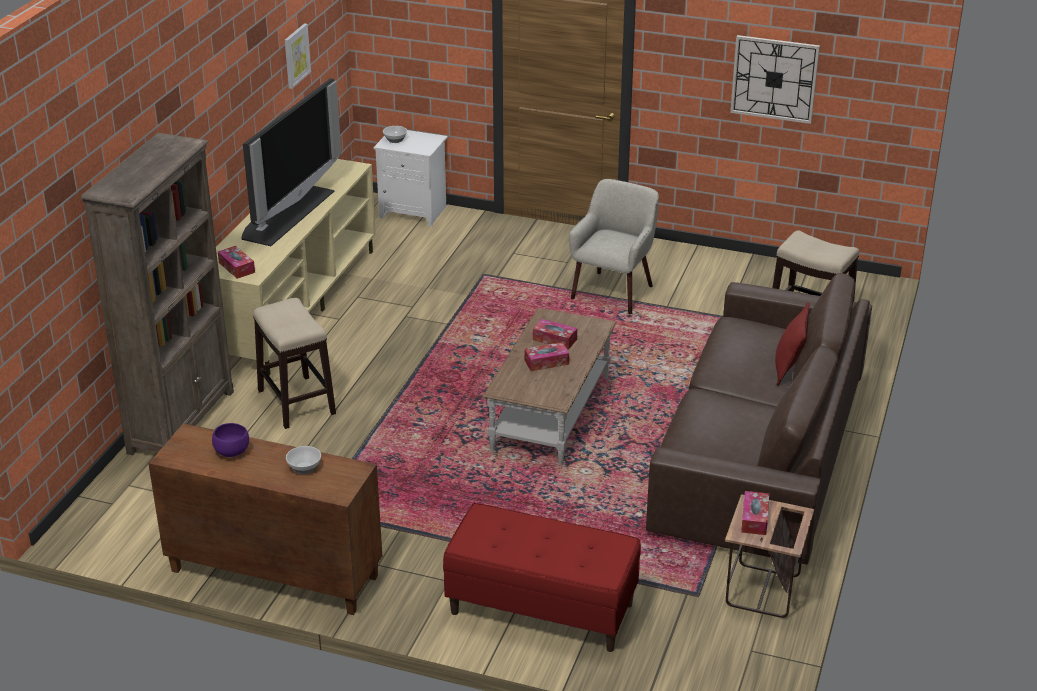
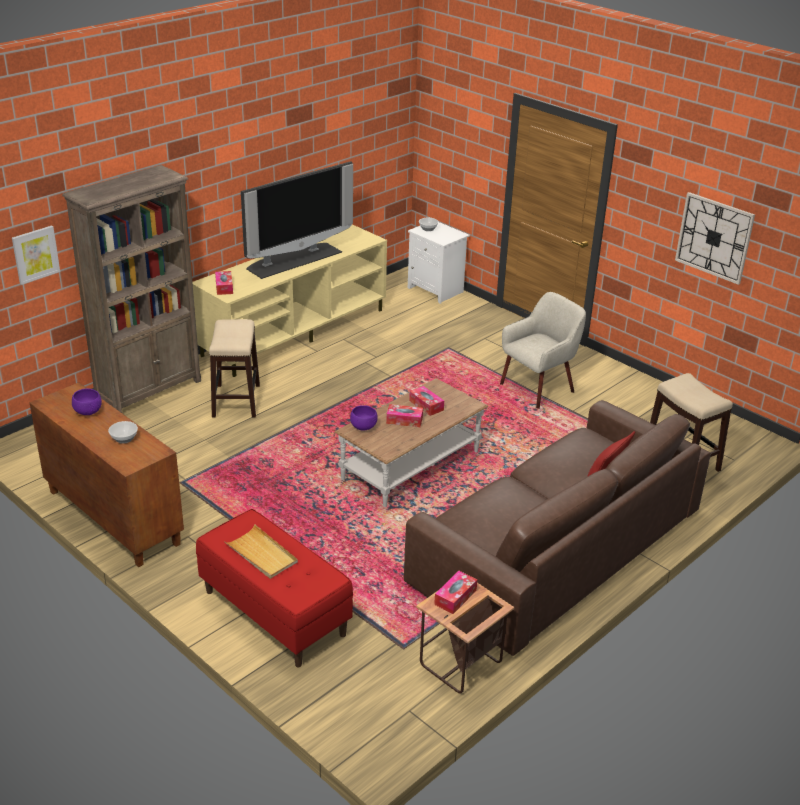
camera: 25 degrees right, 0 degrees up
(296, 55) = (345, 142): picture -> picture (35, 254)
(511, 382) = (364, 427): none -> purple bowl
(528, 544) = (261, 554): none -> beige tray

